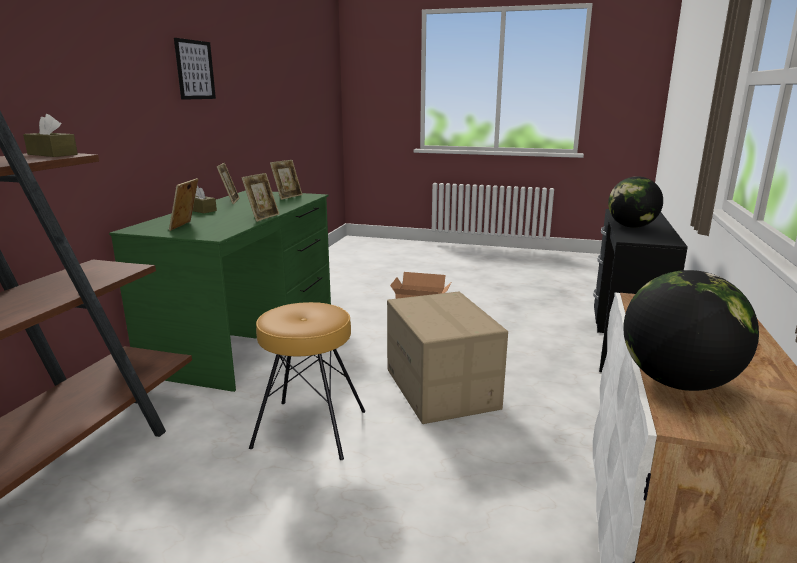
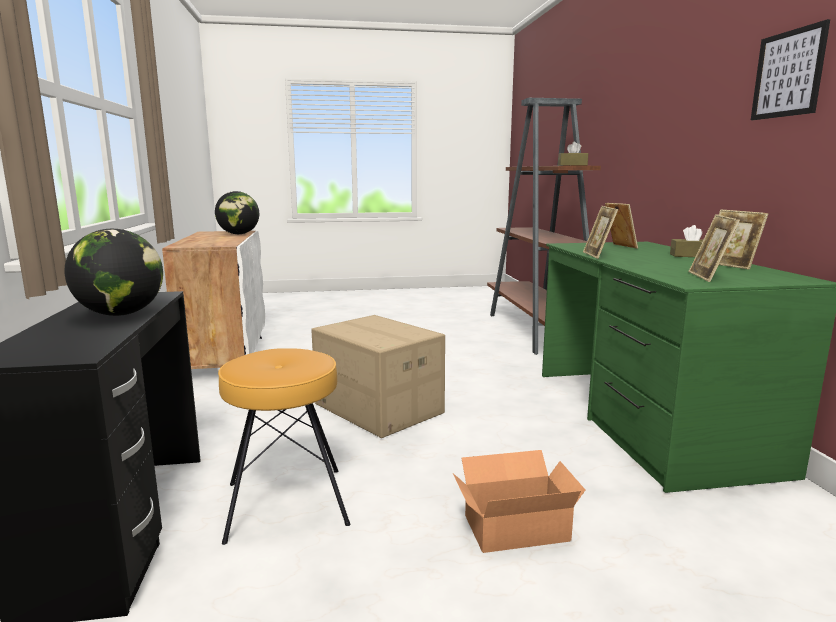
camera: 155 degrees right, 5 degrees down
(310, 428) = (452, 370): brown stool -> brown stool (286, 504)

